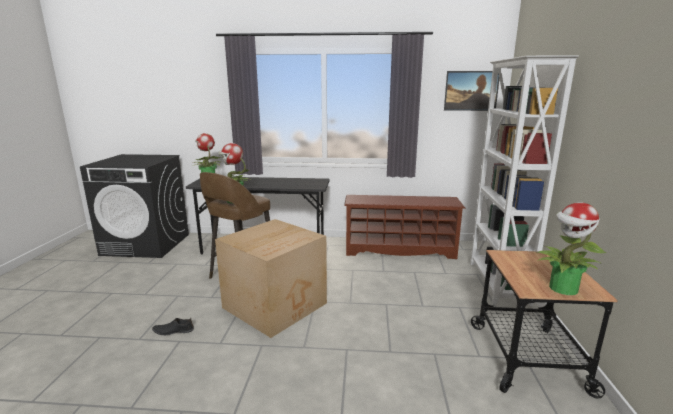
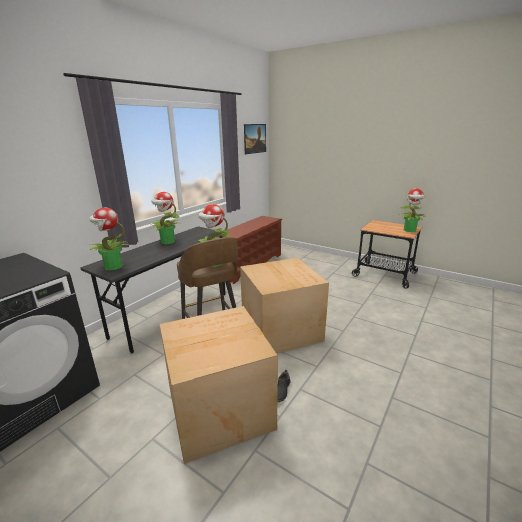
camera: 60 degrees left, 5 degrees up
(144, 307) = (218, 409): none -> cardboard box
(274, 180) = (167, 242): none -> potted plant
(497, 283) = (317, 256): white bookcase -> none

